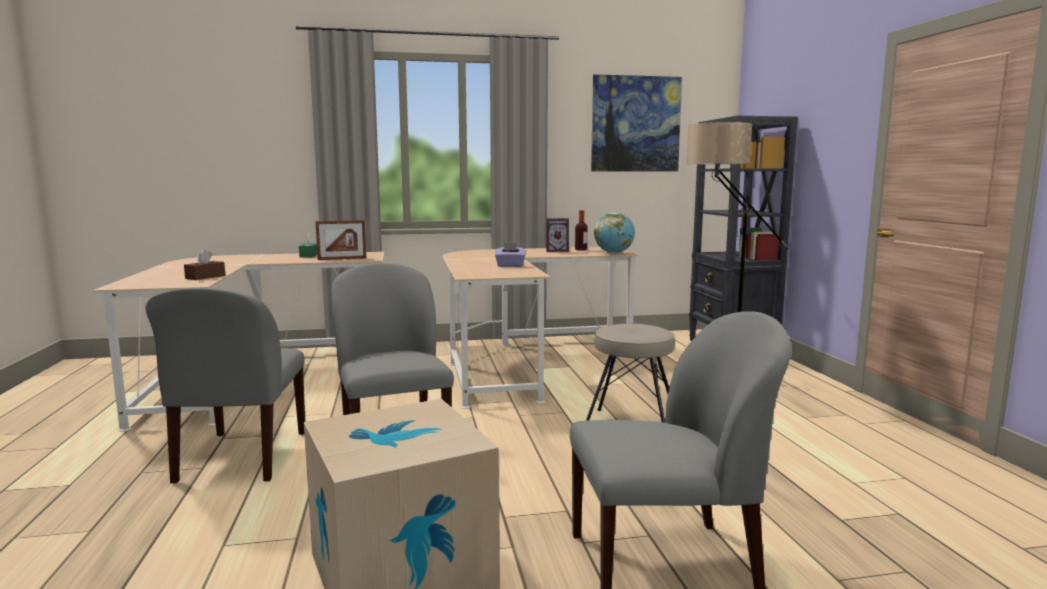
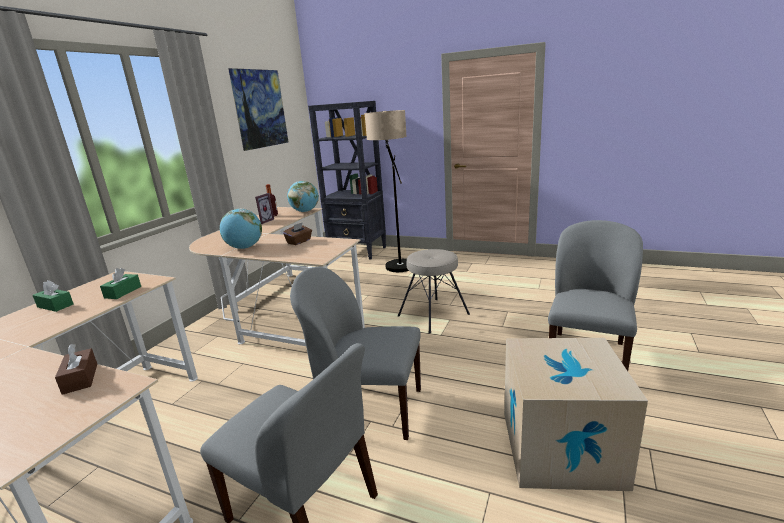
camera: 55 degrees left, 10 degrees up
(342, 259) = (123, 292): picture frame -> green tissue box
(471, 259) = (244, 248): none -> globe
(510, 266) = (299, 242): purple tissue box -> brown tissue box

